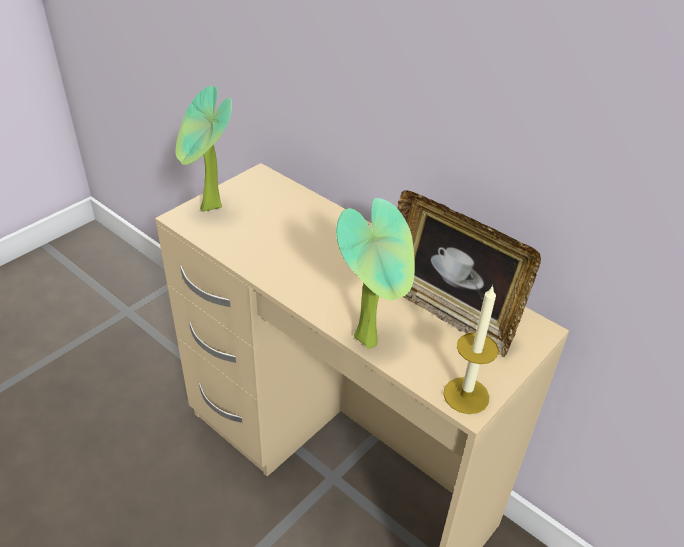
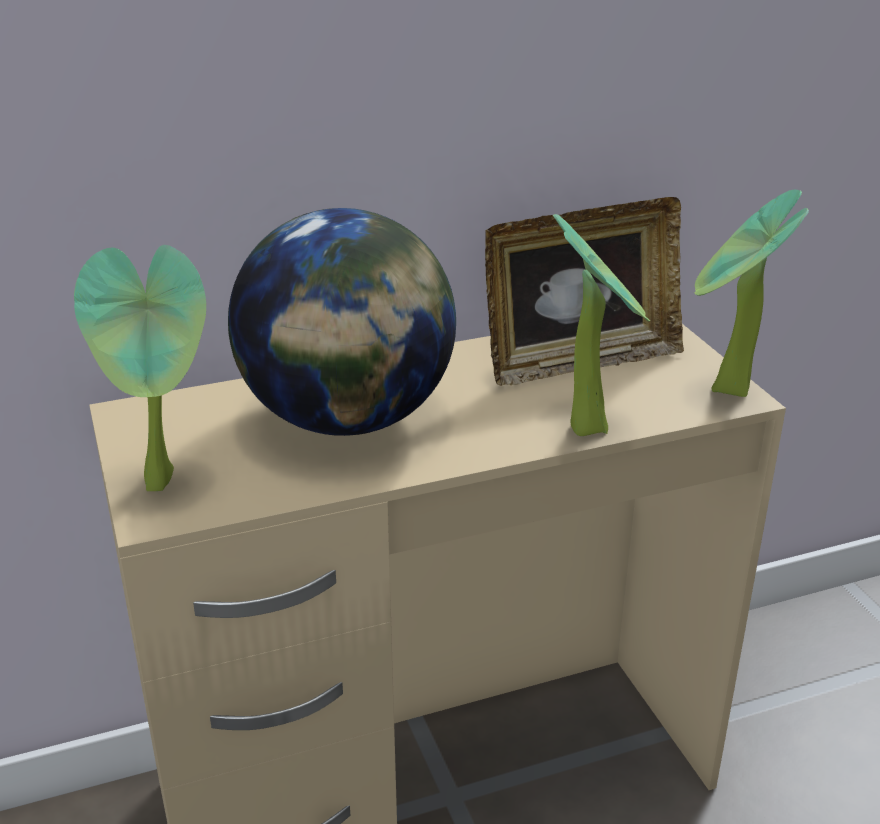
camera: 60 degrees left, 10 degrees down
(306, 243) = (348, 419): none -> globe
(466, 395) = (725, 394): candle -> potted plant

